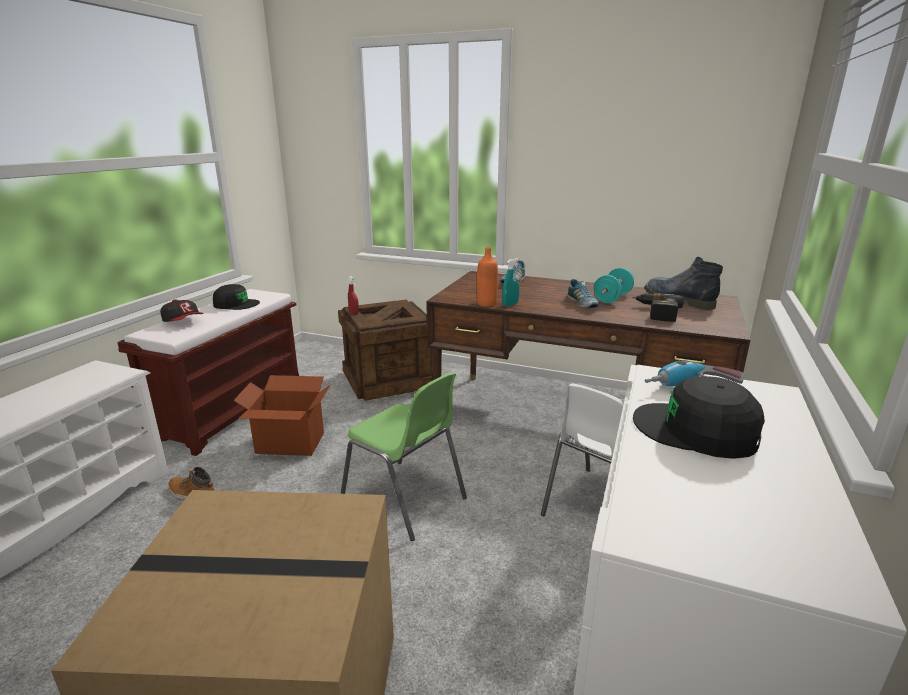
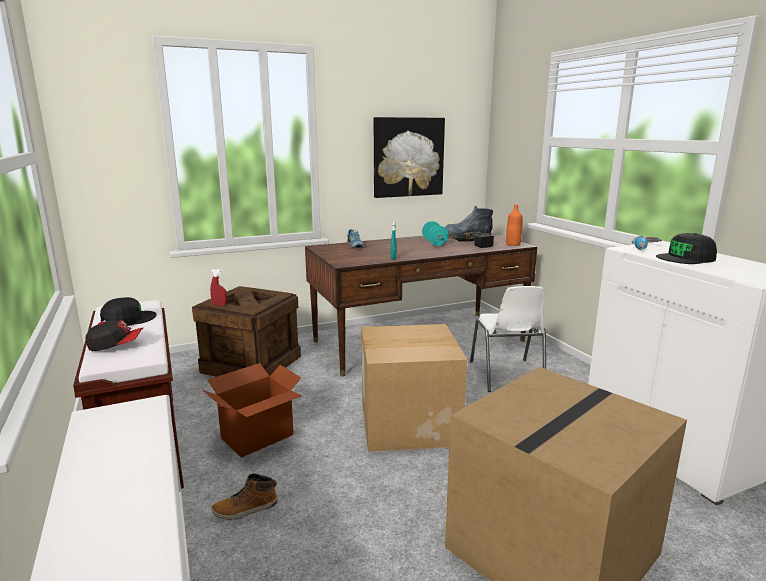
camera: 45 degrees left, 5 degrees down
(405, 499) = (408, 423): green chair -> cardboard box
(486, 303) = (378, 260): orange bottle -> orange bottle (513, 244)
(582, 304) = (429, 249): shoe -> none
(633, 175) = (408, 157): none -> picture

